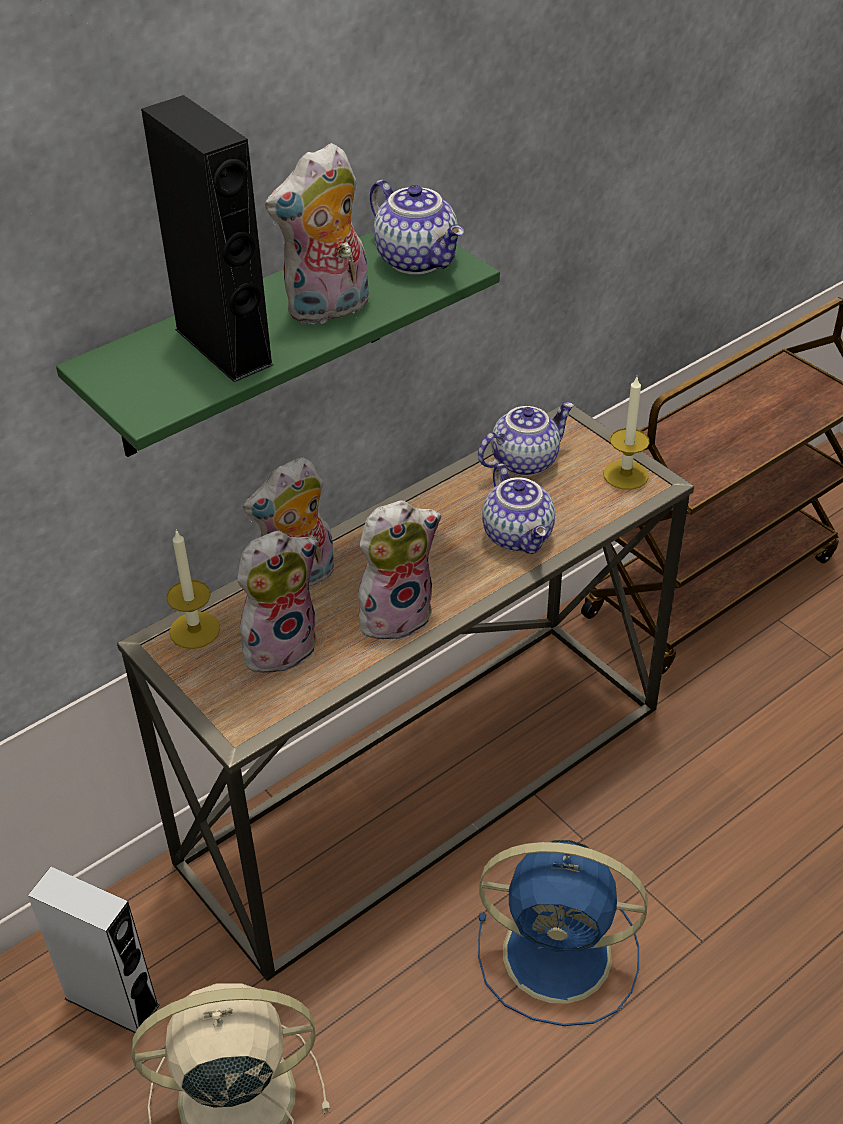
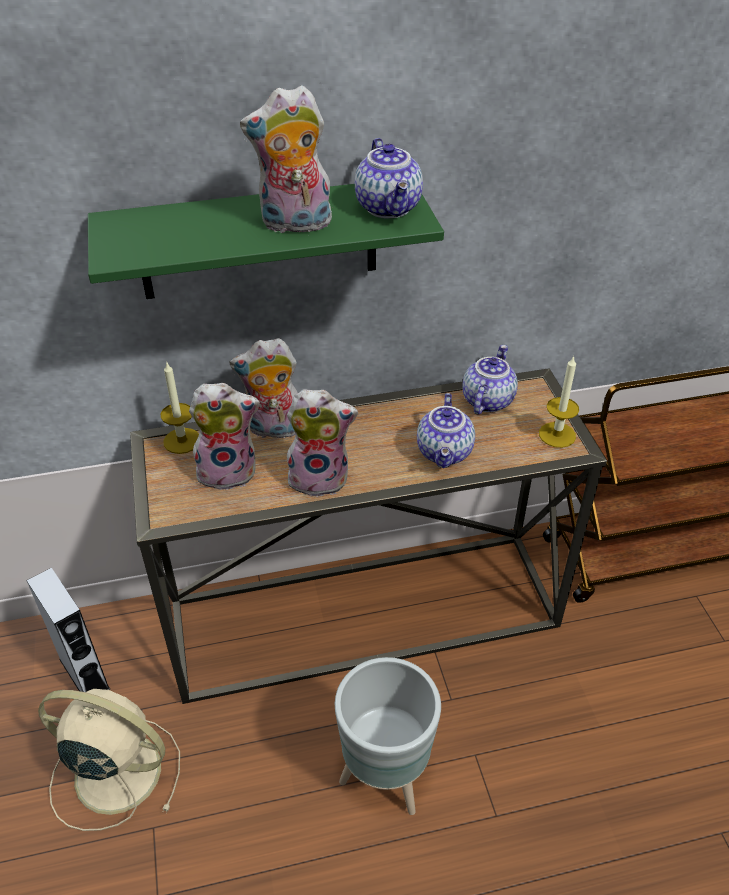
camera: 25 degrees right, 0 degrees up
(223, 347) = (201, 230): black speaker -> none
(524, 461) = (486, 400): teapot -> teapot turned 60 degrees counterclockwise
(562, 955) = (386, 777): blue fan -> grey planter

